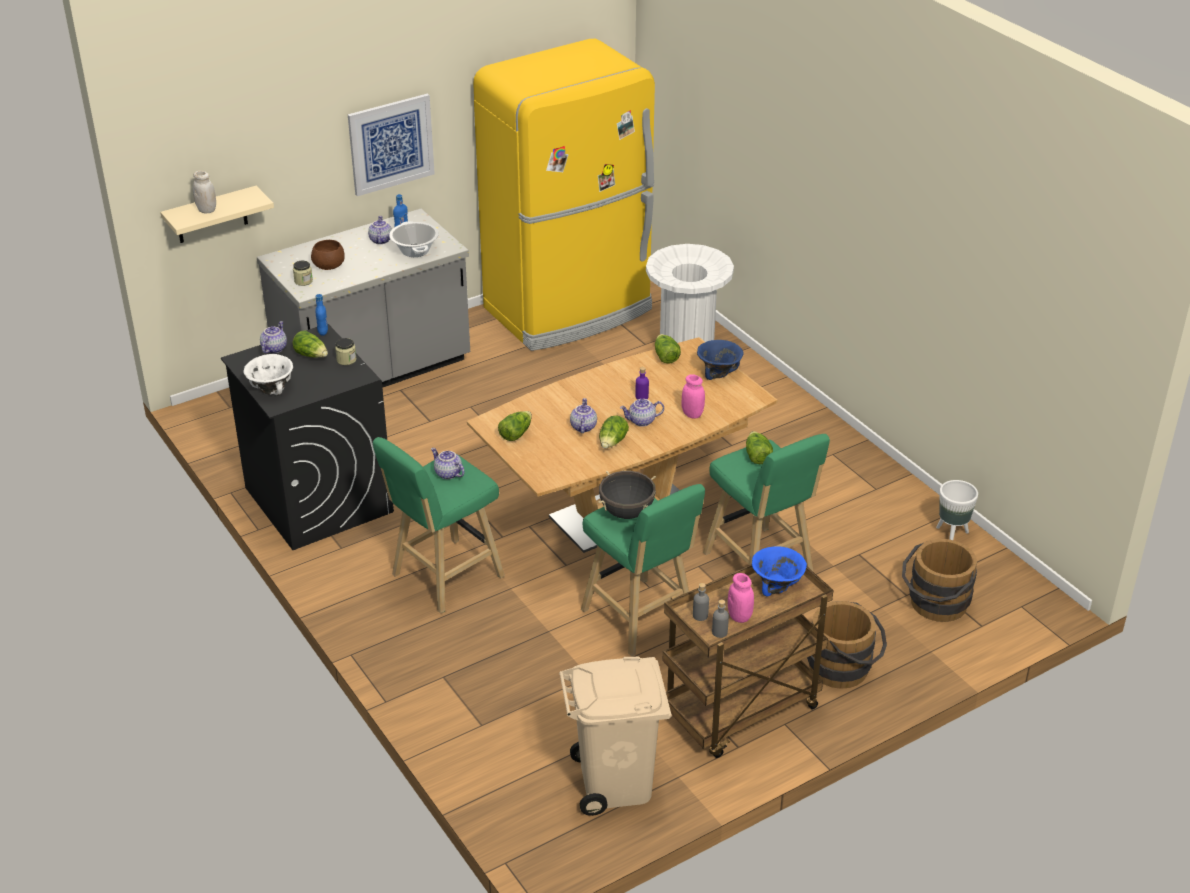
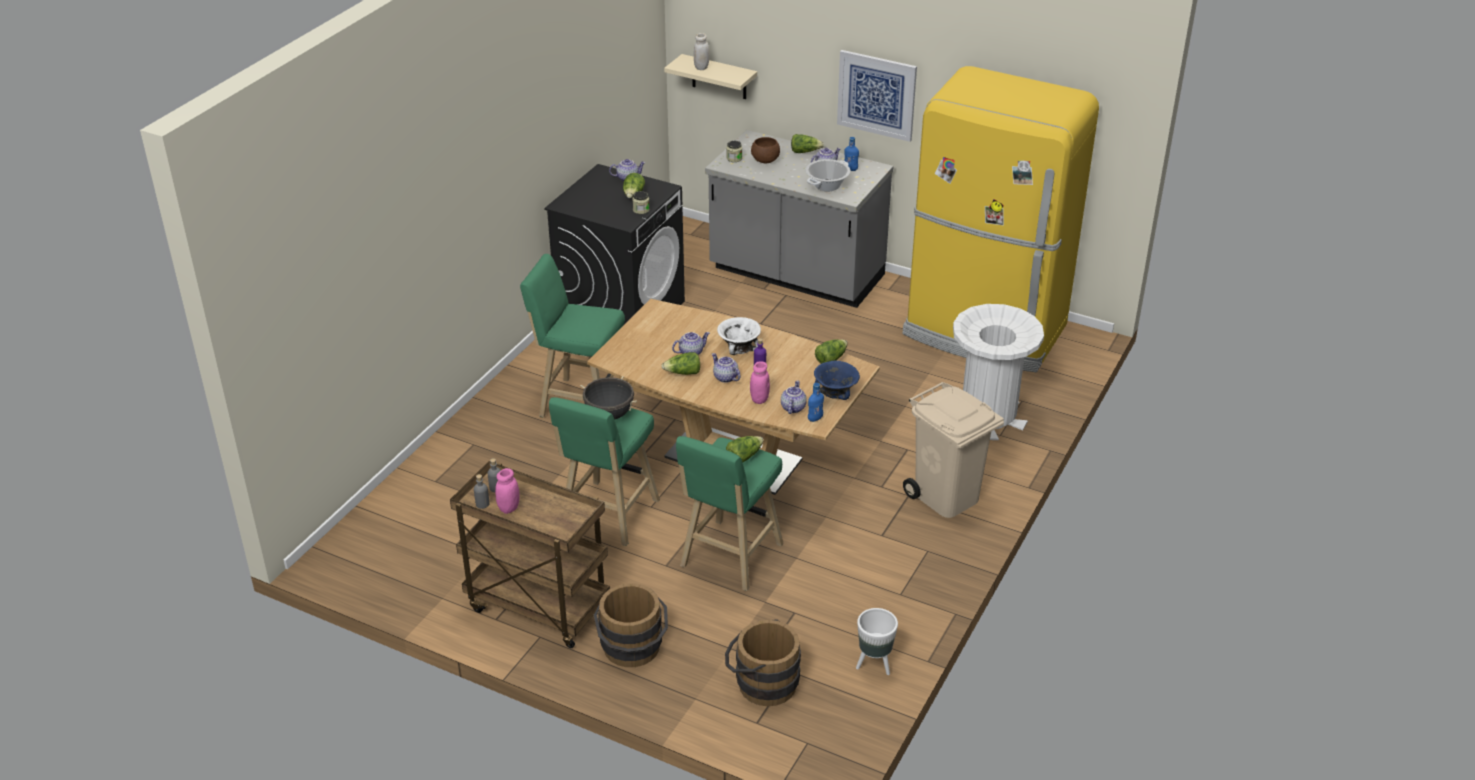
camera: 60 degrees right, 0 degrees up
(271, 388) = (578, 196): white bowl -> white bowl (739, 348)
(323, 332) = (667, 188): blue bottle -> blue bottle (815, 418)
(447, 474) = (588, 318): teapot -> teapot (792, 407)
(516, 433) = (654, 325): lettuce -> lettuce (805, 151)
(616, 784) = (414, 569): beige trash can -> beige trash can (945, 497)
(776, 585) = (562, 515): blue bowl -> none

